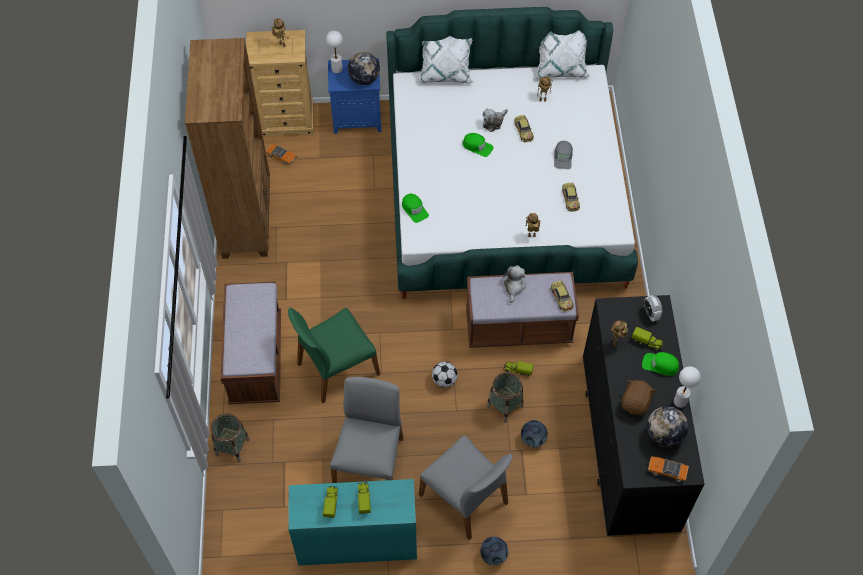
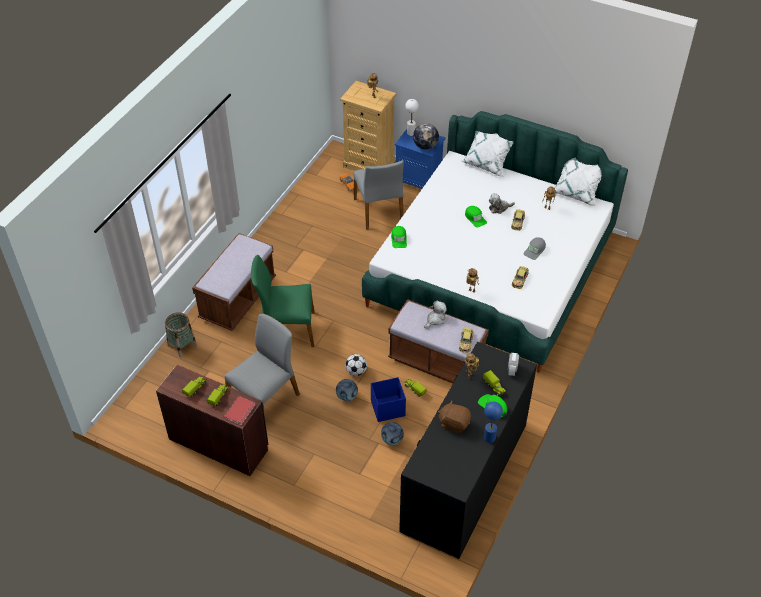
camera: 30 degrees right, 10 degrees down
(247, 219) = (297, 212): brown bookcase -> none
(356, 540) = (219, 443): turquoise desk -> brown desk
(400, 503) = (241, 411): none -> red book
(465, 499) = (313, 454): grey chair -> grey chair (379, 211)
(493, 555) = (305, 502): football -> football (347, 396)
(504, 406) = (387, 408): basket -> blue storage box
(636, 403) = (454, 423): brown plush toy -> brown plush toy turned 120 degrees counterclockwise
(664, 435) = (459, 454): globe -> none
(667, 470) = (443, 479): toy car -> none
(680, 401) = (489, 438): white table lamp -> blue table lamp

